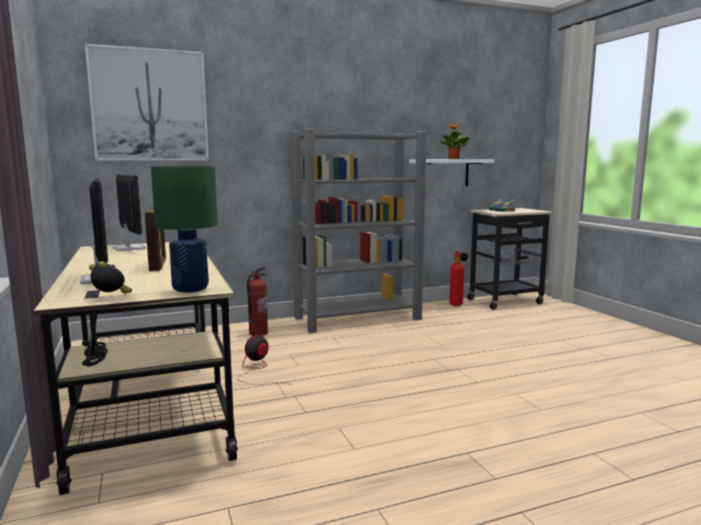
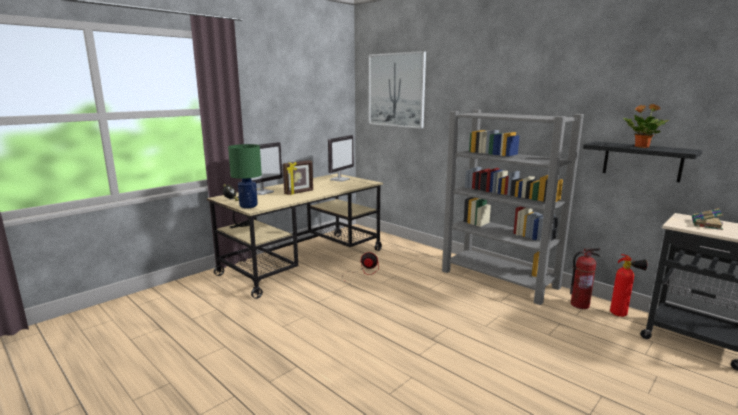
camera: 65 degrees right, 5 degrees up
(258, 333) = (421, 257): fire extinguisher -> fire extinguisher (579, 305)
(443, 173) = (642, 161): white shelf -> black shelf

